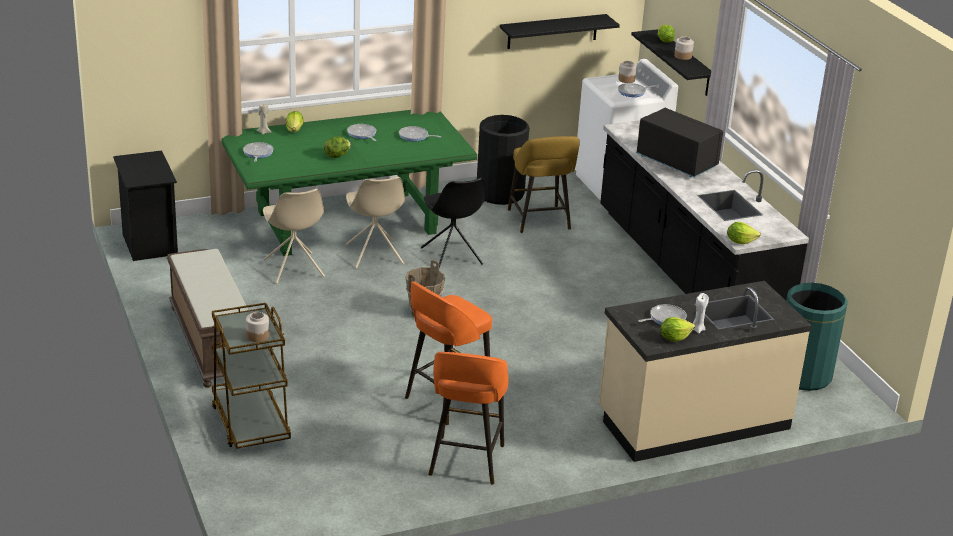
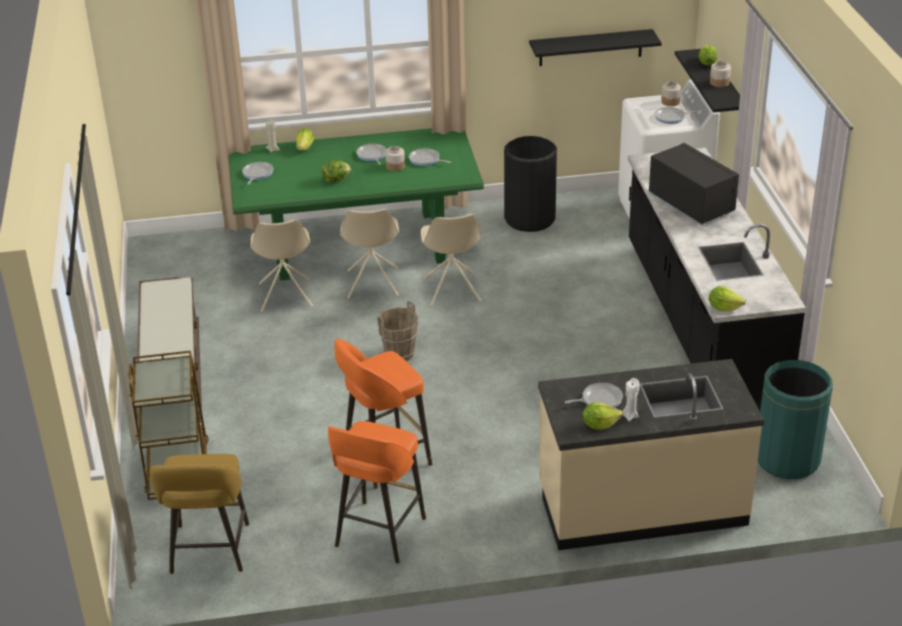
camera: 15 degrees right, 5 degrees up
(148, 244) = (153, 260): black nightstand -> none
(257, 336) = (169, 388): jar -> jar (395, 166)
(452, 257) = (452, 291): black chair -> beige chair
(540, 221) = (560, 254): yellow stool -> yellow stool (209, 553)

